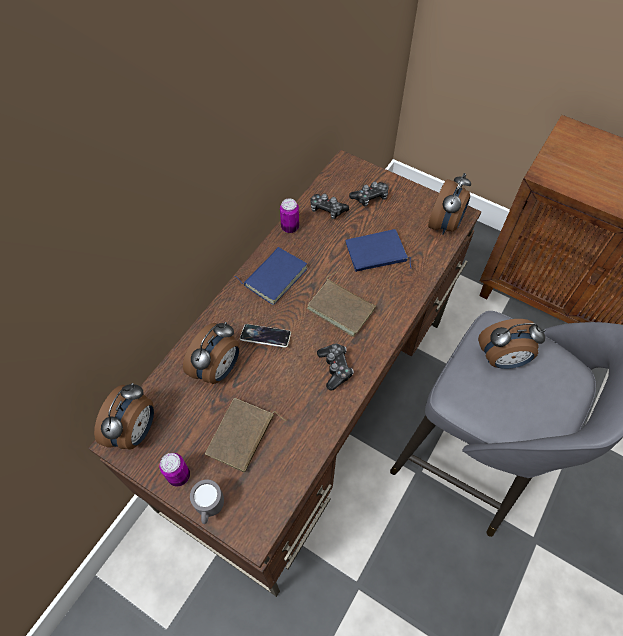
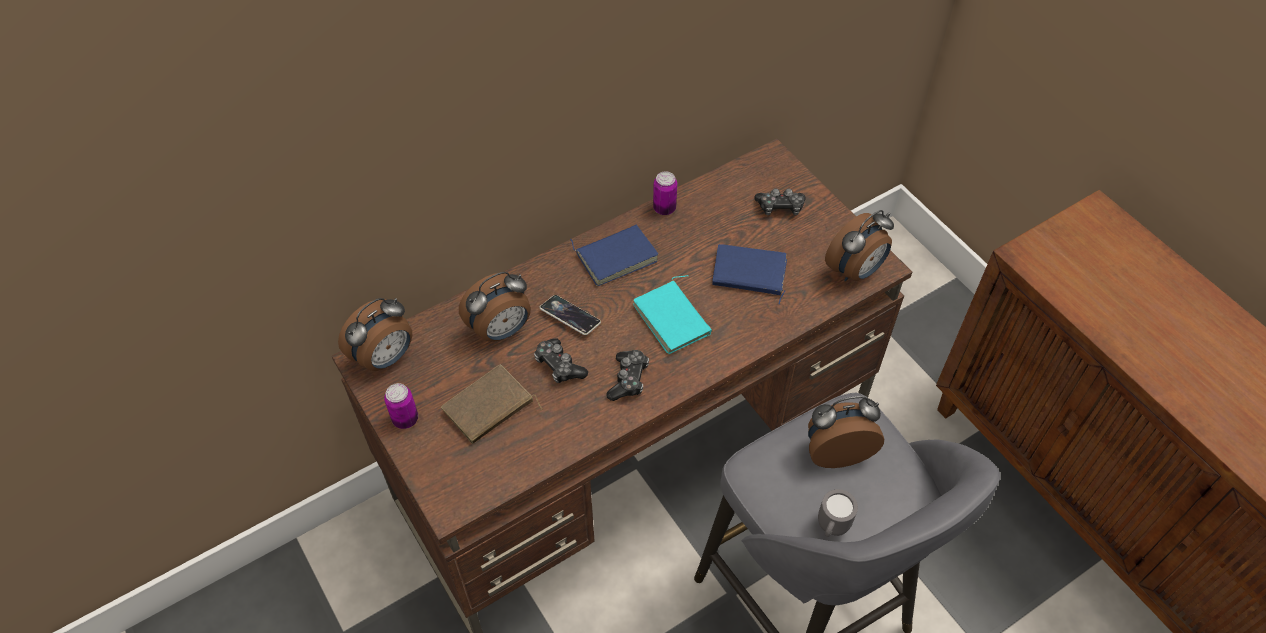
camera: 25 degrees right, 5 degrees down
(210, 509) = (419, 464): grey mug -> grey mug (831, 529)
(327, 209) = (719, 203): game controller -> game controller (559, 366)
(342, 308) = (674, 319): brown book -> turquoise book
(502, 359) = (836, 450): alarm clock -> alarm clock turned 150 degrees clockwise

